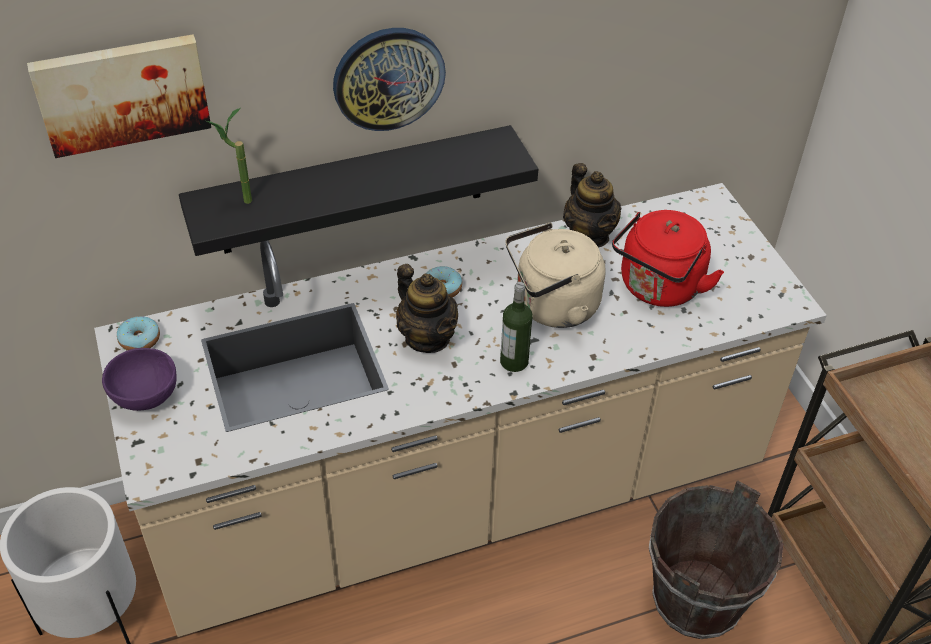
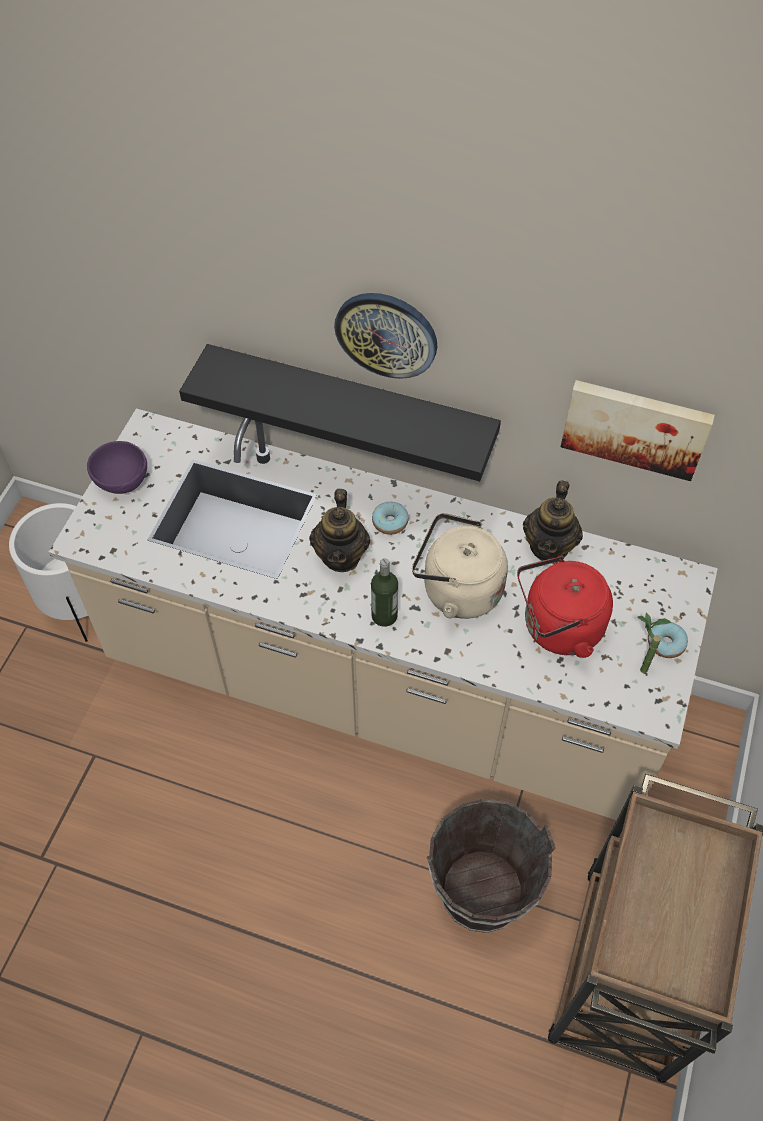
camera: 40 degrees right, 10 degrees up
(122, 92) = (166, 253): picture -> picture (635, 426)
(140, 340) = (155, 435): donut -> donut (666, 643)
(239, 202) = (238, 374): potted plant -> potted plant (636, 667)

